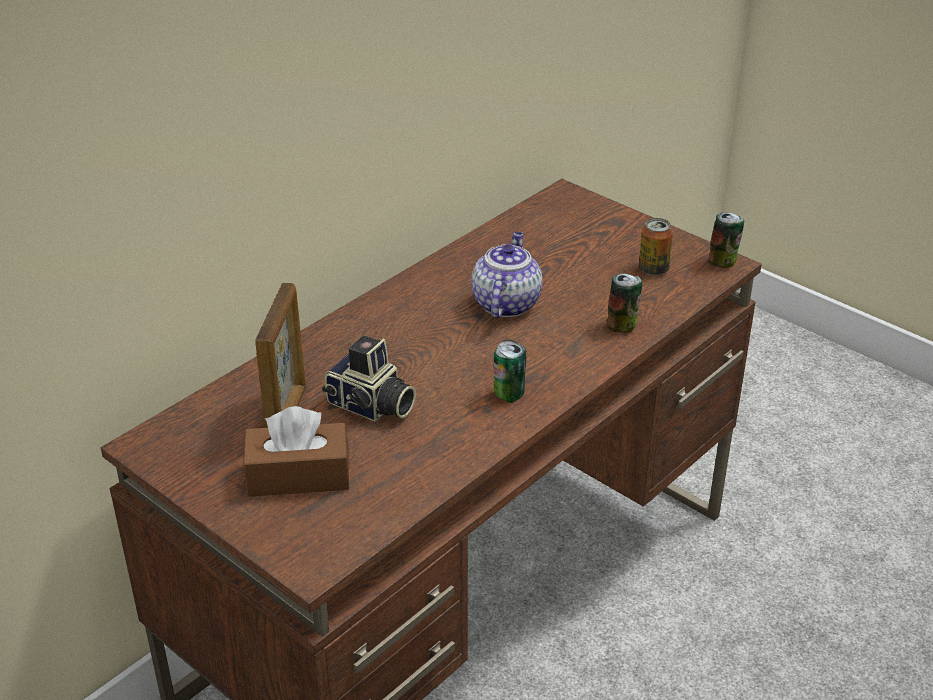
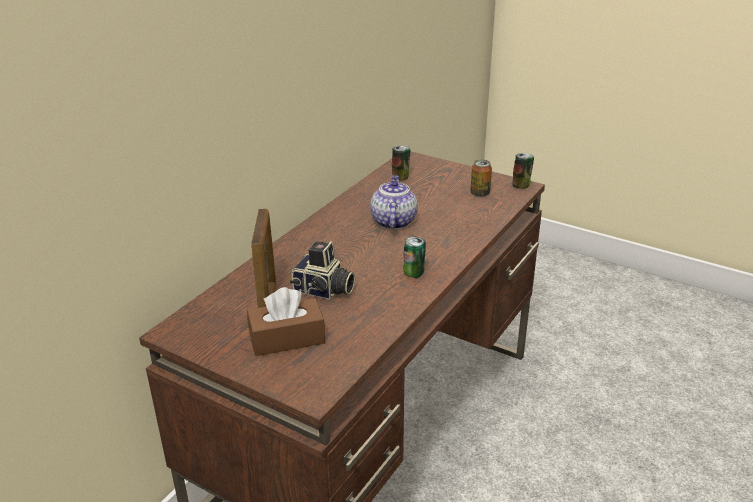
camera: 10 degrees left, 5 degrees down
(622, 326) = (472, 226): can -> can (400, 177)

